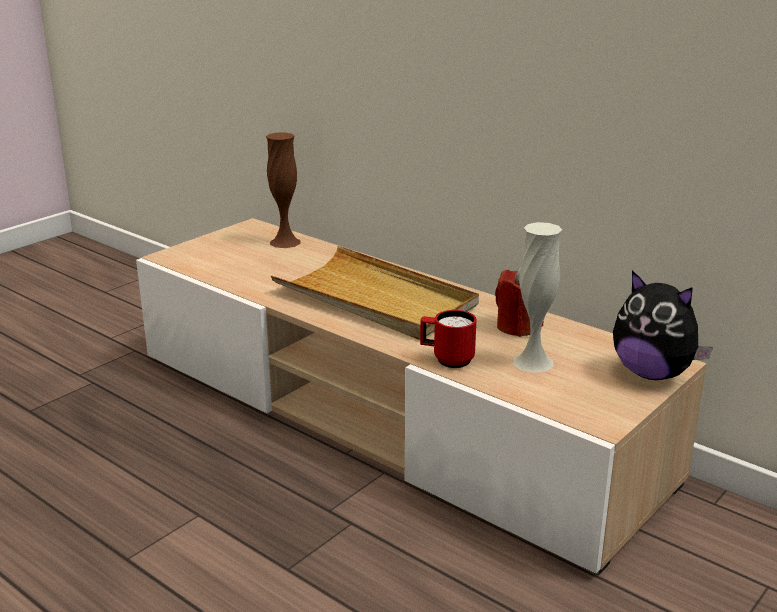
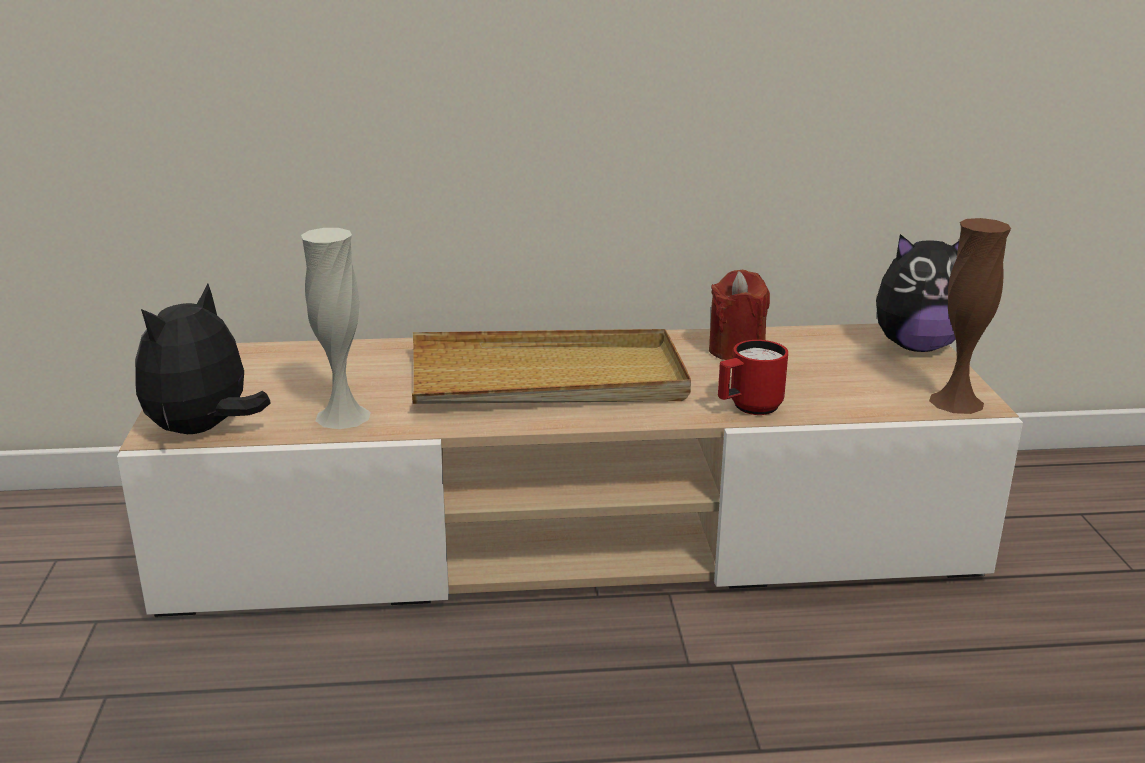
camera: 45 degrees left, 0 degrees up
(183, 261) = (203, 430): none -> plush toy
(285, 242) = (296, 358): brown vase -> brown vase (956, 402)
(533, 362) = (818, 377): white vase -> white vase (343, 416)

